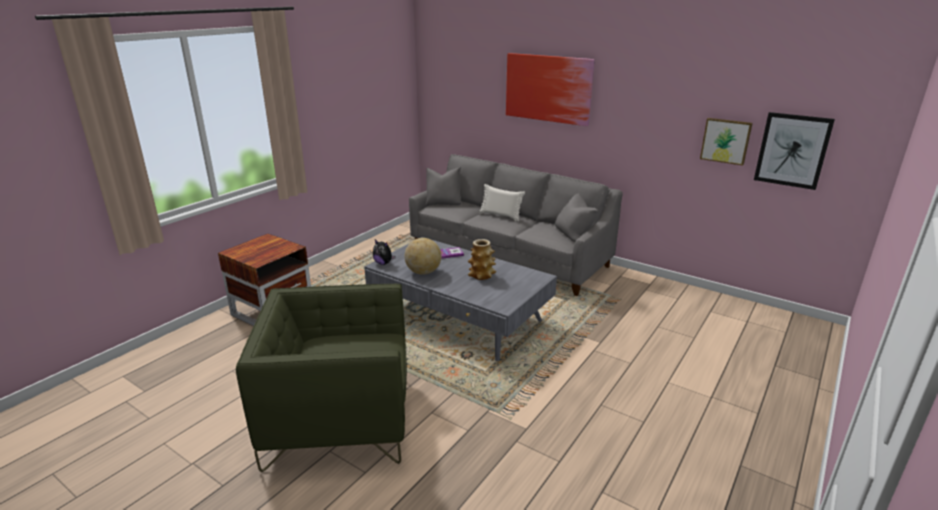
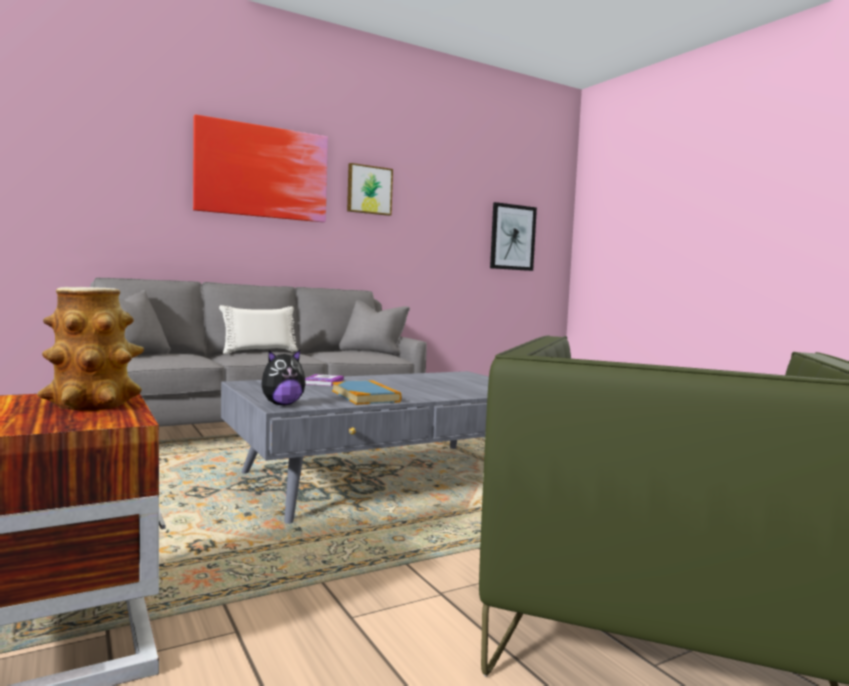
camera: 65 degrees left, 20 degrees down
(423, 272) = (365, 396): globe -> book
(482, 275) = (424, 383): vase -> vase (93, 404)
(726, 141) = (464, 232): picture -> picture (369, 190)

